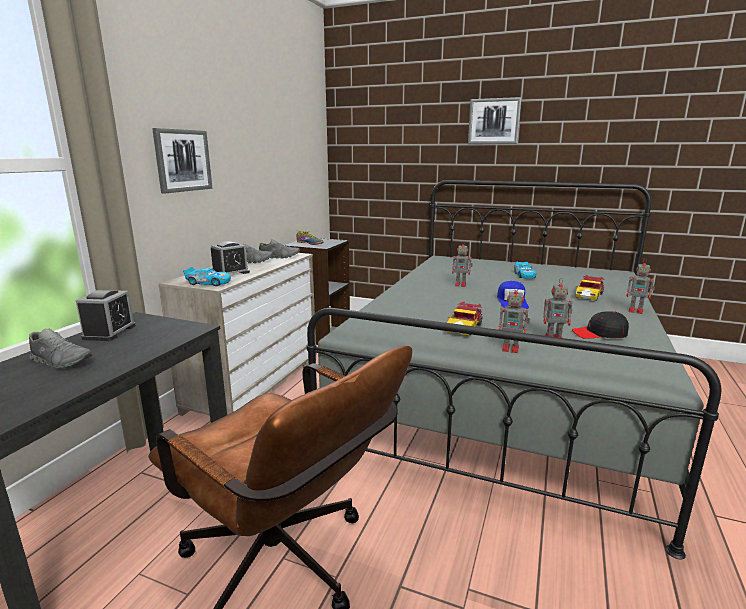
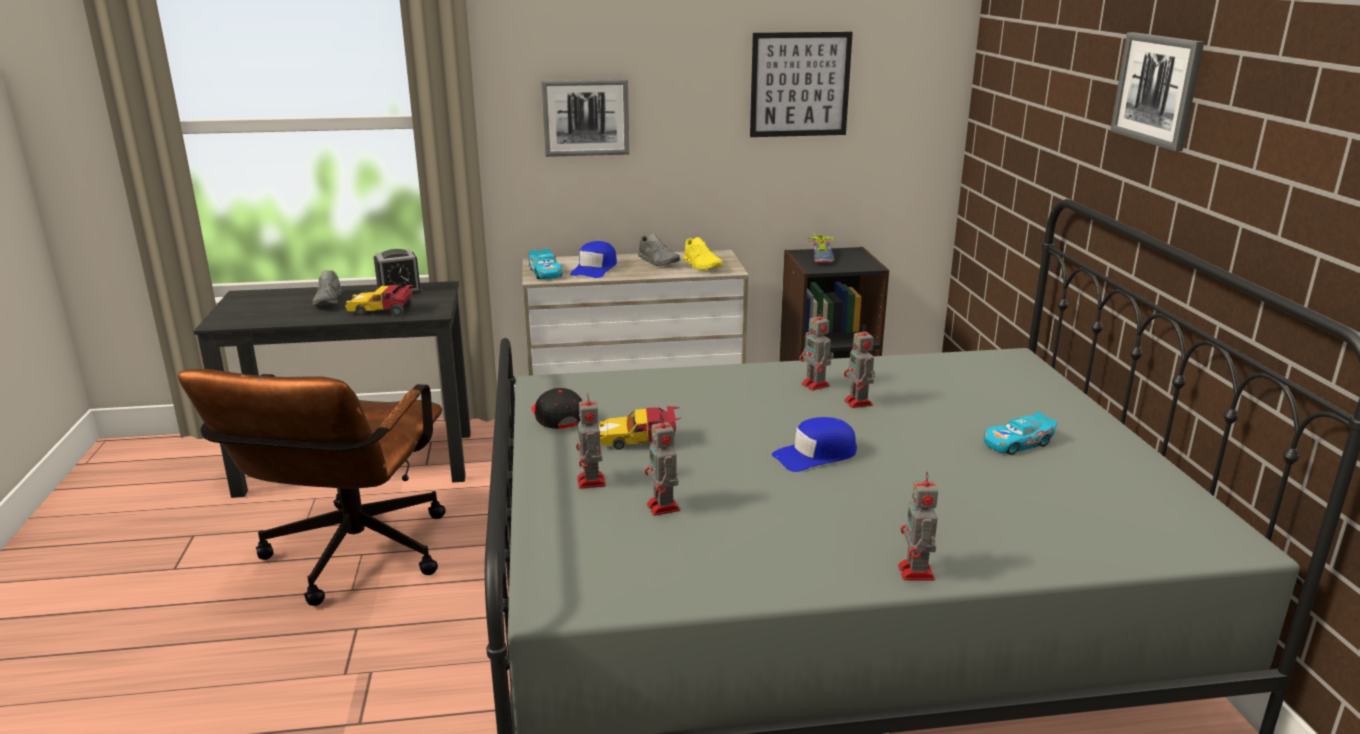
camera: 60 degrees right, 5 degrees up
(230, 273) = (595, 269): alarm clock -> blue cap
(277, 140) = (800, 84): none -> picture
(279, 257) = (702, 266): grey shoe -> yellow shoe
(432, 286) = (816, 385): none -> toy robot
(588, 295) = (958, 518): toy car -> toy car (383, 310)
(599, 334) = (726, 542): black cap -> black cap (557, 416)

